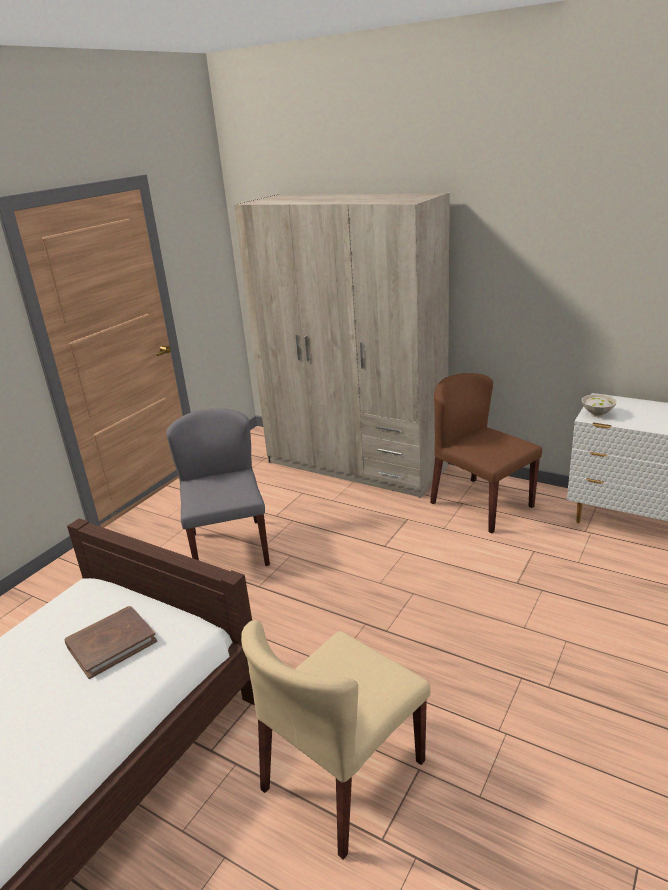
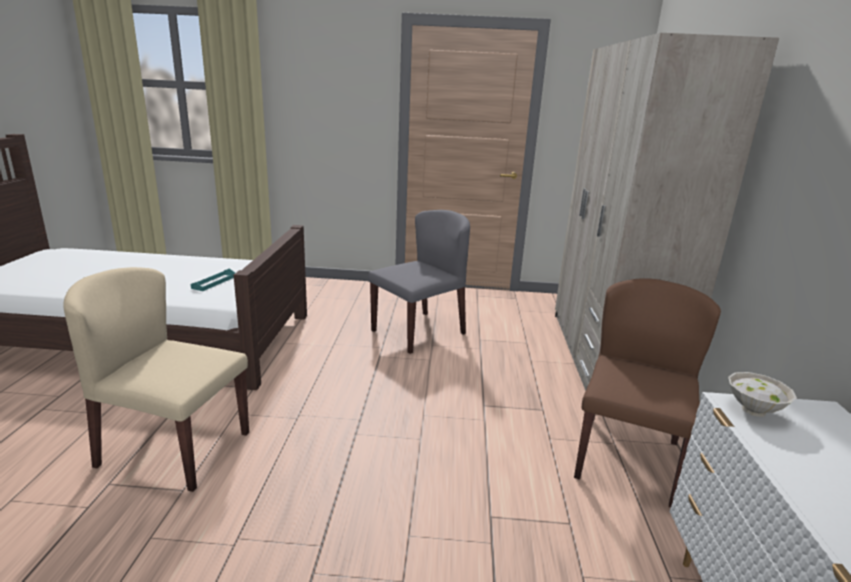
camera: 60 degrees right, 5 degrees down
(111, 644) = (214, 282): brown book -> turquoise tray

